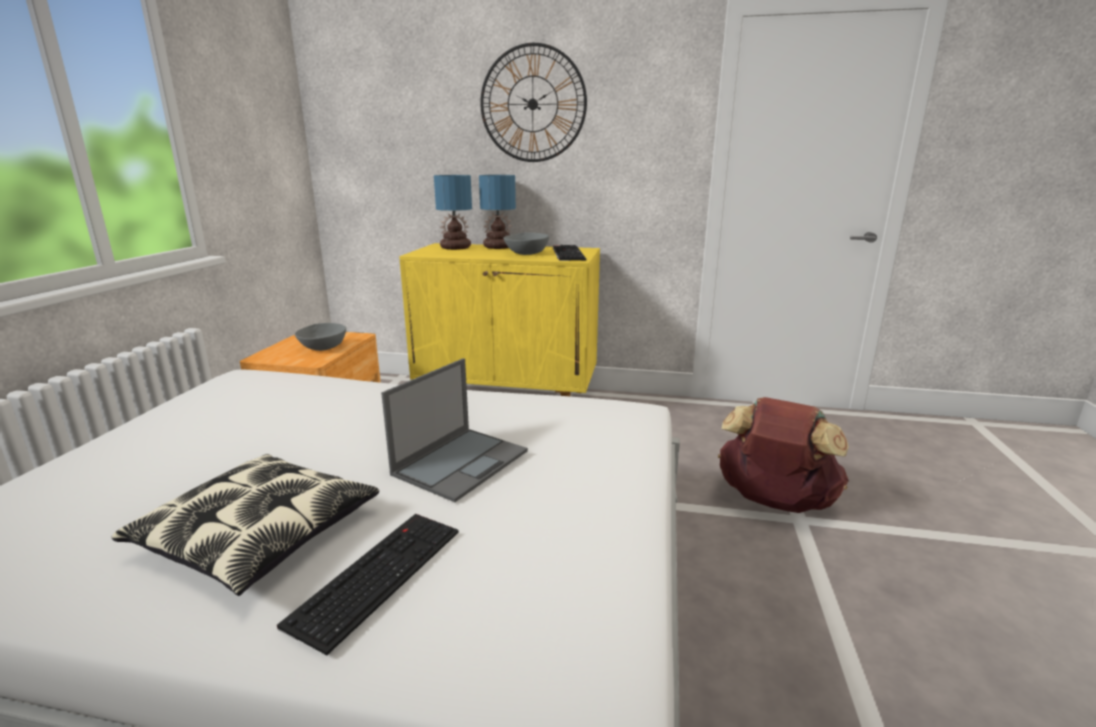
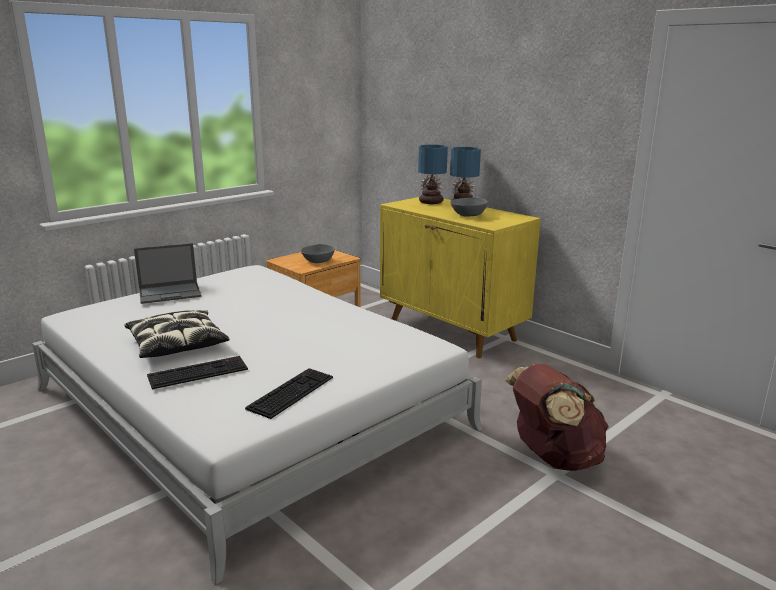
camera: 35 degrees right, 0 degrees up
(461, 462) = (293, 342): laptop -> laptop (170, 293)
(532, 104) = (501, 93): wall clock -> none
(567, 253) = (499, 219): keyboard -> keyboard (290, 392)

